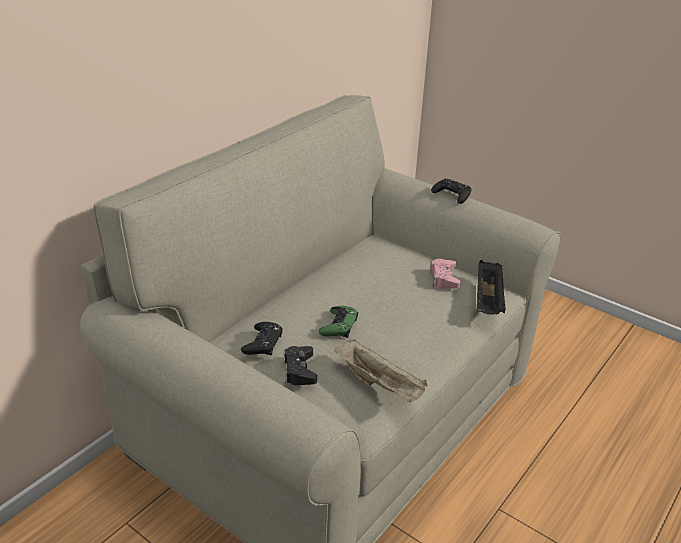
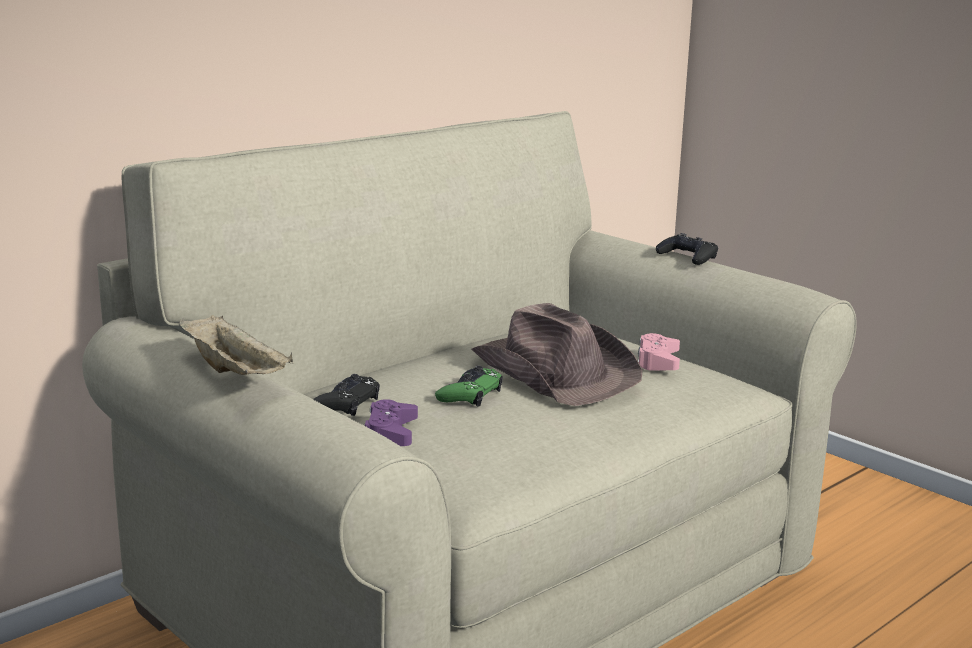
camera: 10 degrees right, 15 degrees down
(299, 370) = (390, 433): black game controller -> purple game controller
(380, 384) = (511, 455): beige tray -> beige tray (236, 373)
(384, 296) = (554, 371): none -> brown hat
(488, 301) = (722, 389): black tray -> none

